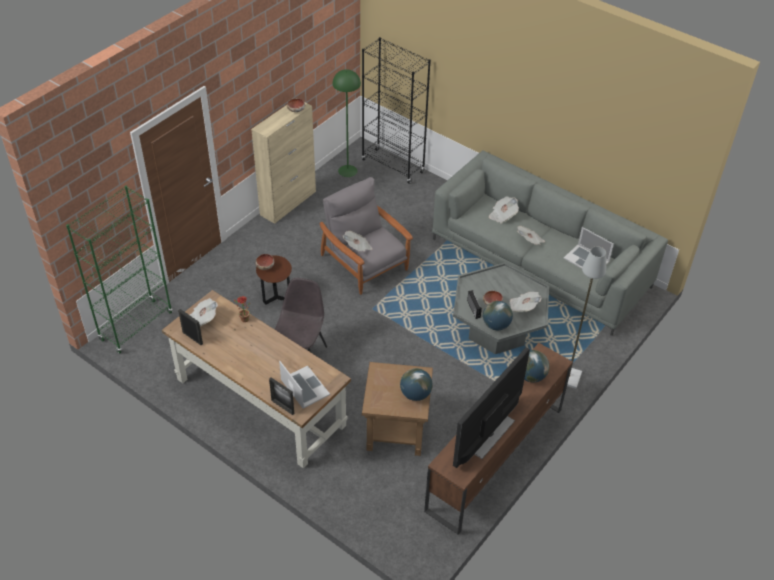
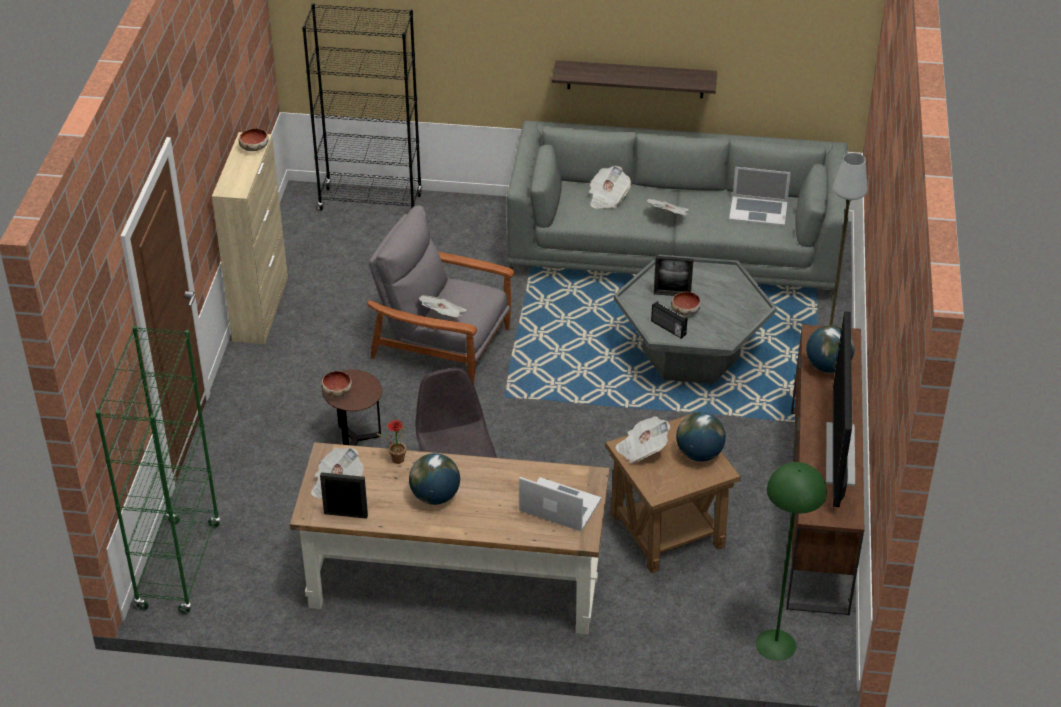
camera: 30 degrees left, 5 degrees down
(282, 407) = (553, 542): picture frame -> picture frame (672, 294)
(347, 171) = (310, 233): green floor lamp -> green floor lamp (776, 645)
(496, 325) = (713, 335): globe -> globe (435, 496)
(523, 307) = (727, 299): newspaper -> newspaper (642, 449)
(549, 148) = (635, 79): none -> shelf

